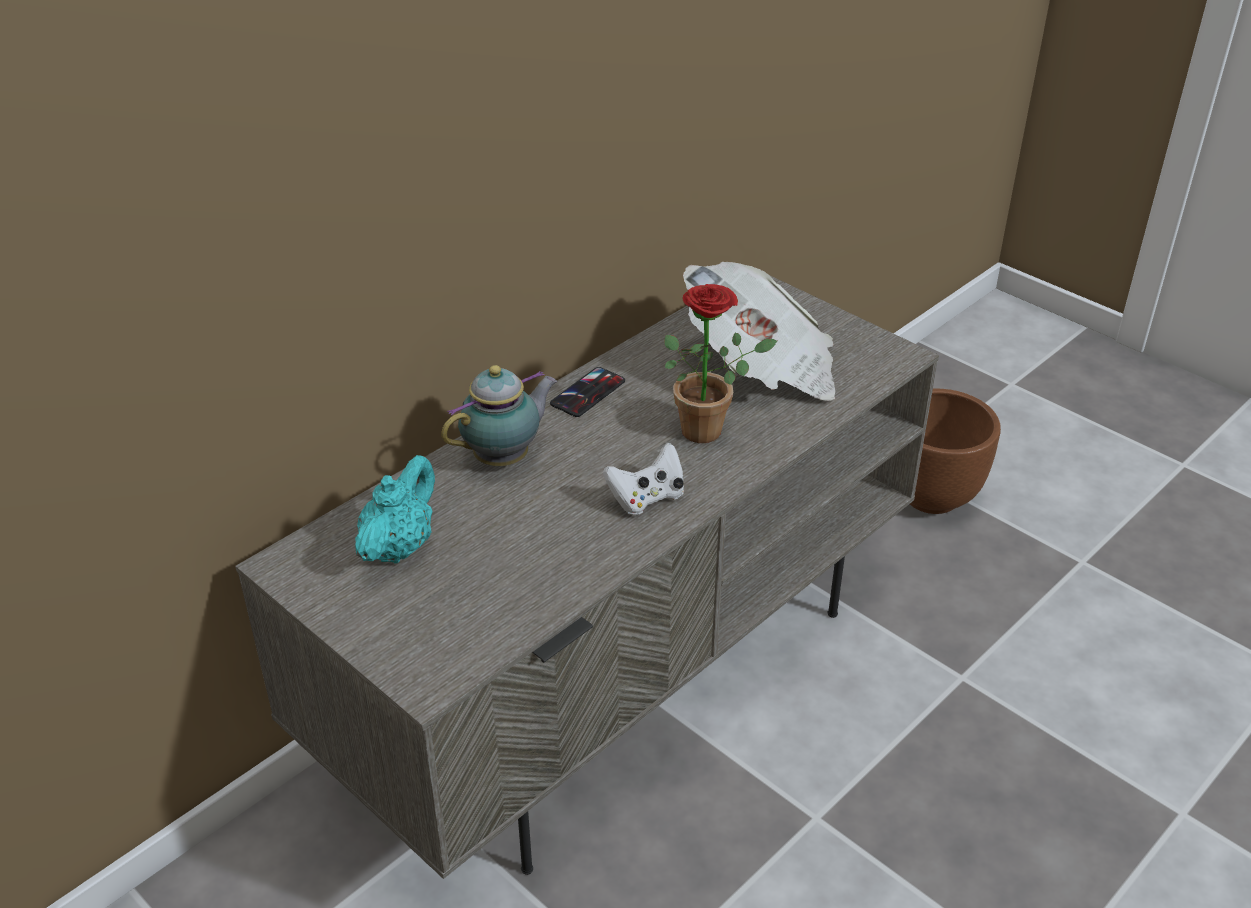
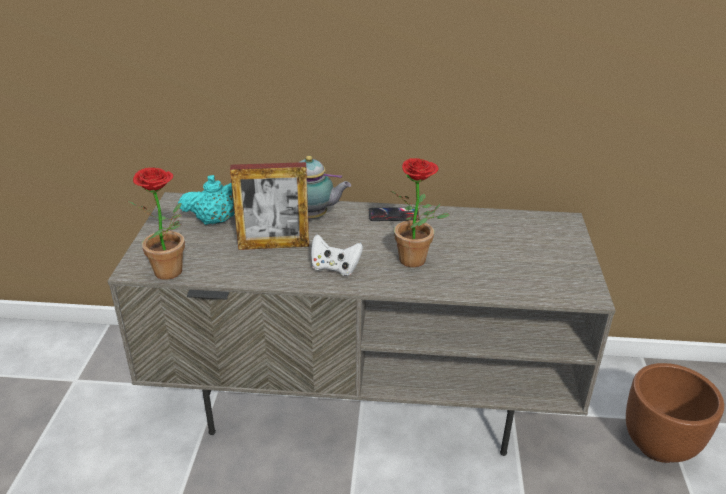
camera: 50 degrees right, 5 degrees down
(486, 648) = (173, 273): none -> potted plant
(531, 524) = (274, 245): none -> picture frame
(762, 368) = (496, 254): newspaper -> none

